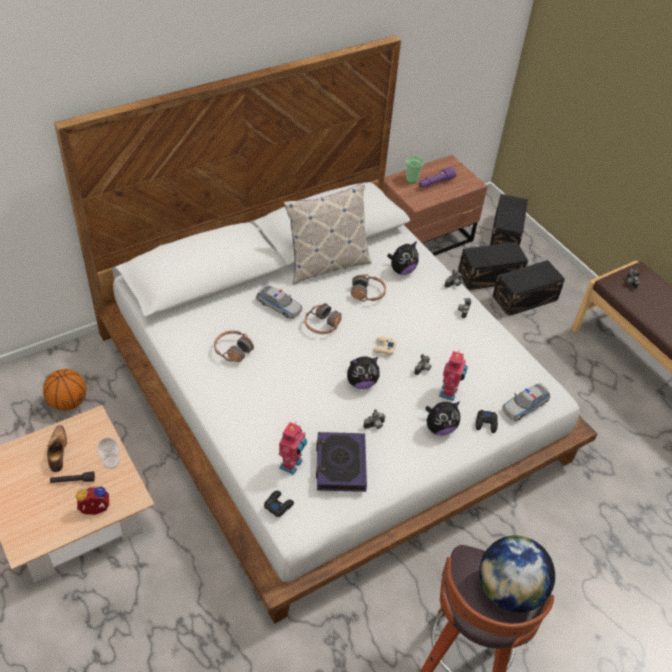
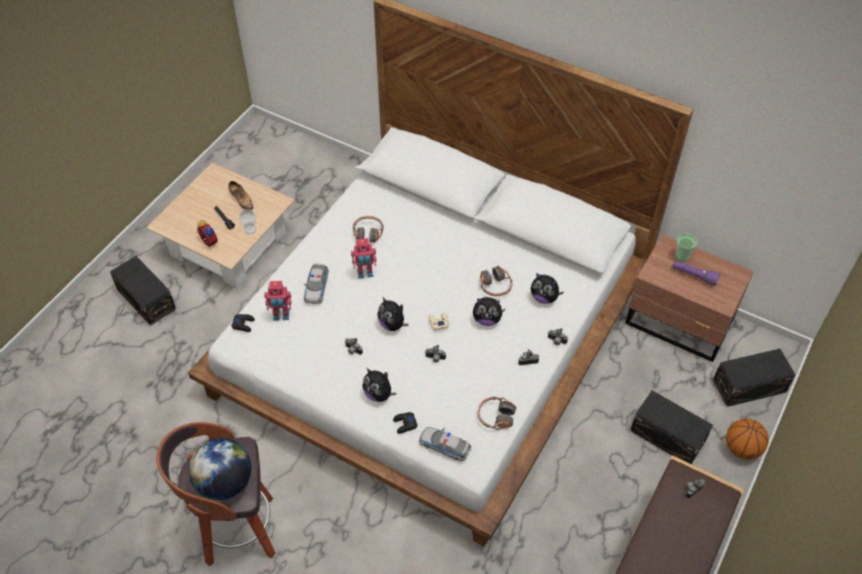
camera: 65 degrees right, 5 degrees up
(58, 452) = (241, 199): shoe -> shoe turned 90 degrees clockwise
(68, 402) = (315, 191): basketball -> basketball (742, 448)
(279, 306) = (435, 238): toy car -> toy car (316, 287)
(322, 325) = (434, 272): headphones -> headphones (495, 417)
(326, 265) = (507, 246): pillow -> none
(340, 465) = (299, 344): book -> none
(402, 315) = (487, 319): none -> plush toy
(449, 393) = (422, 386): toy robot -> toy robot (365, 273)
(488, 276) = (673, 394): black storage box -> black storage box (146, 298)

